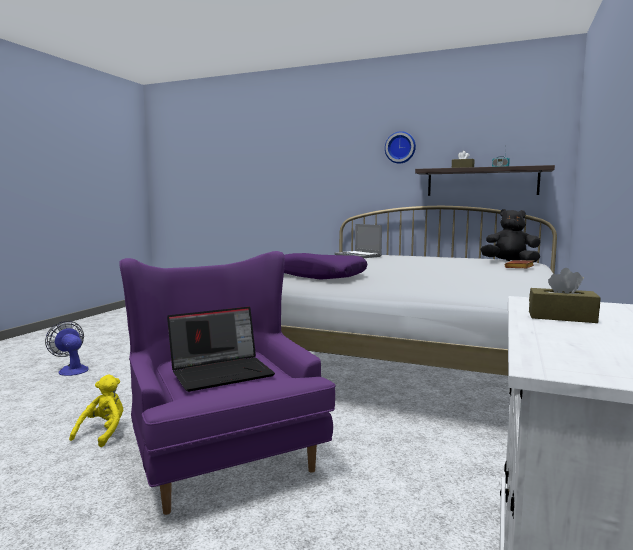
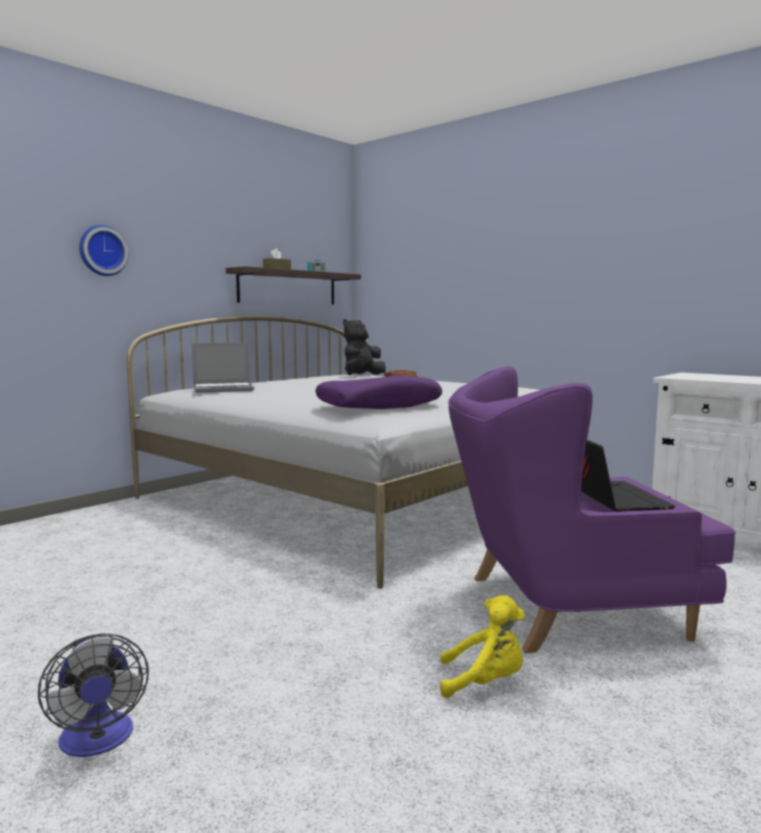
camera: 70 degrees left, 0 degrees up
(71, 369) = (98, 741): fan -> fan turned 90 degrees counterclockwise
(103, 432) = (485, 682): yellow plush toy -> yellow plush toy turned 150 degrees clockwise
(400, 147) = (200, 233): wall clock -> wall clock (102, 251)
(561, 317) = (726, 378): brown tissue box -> none

